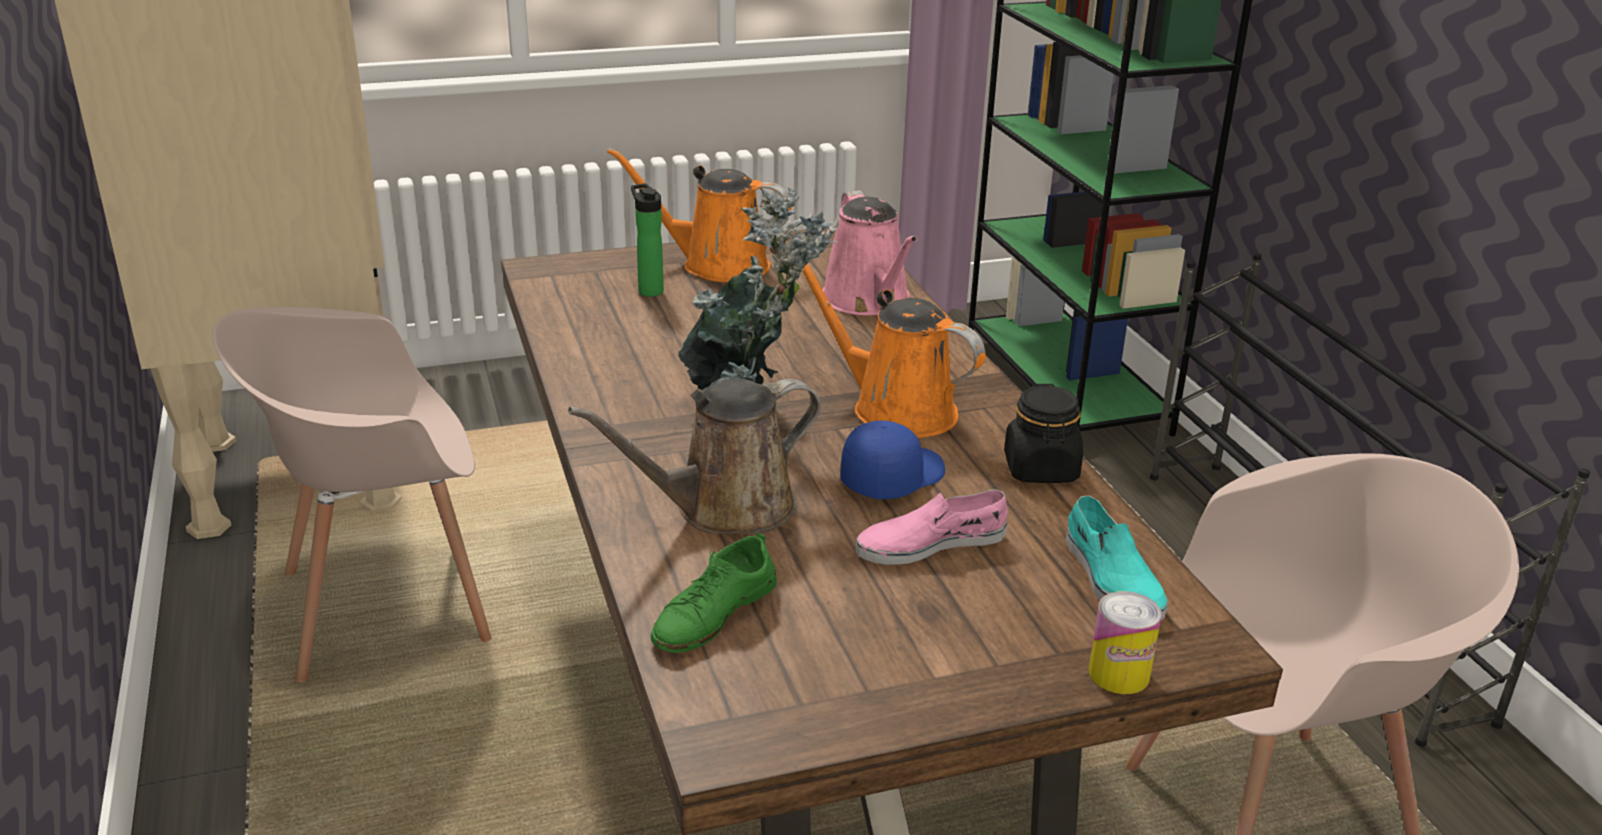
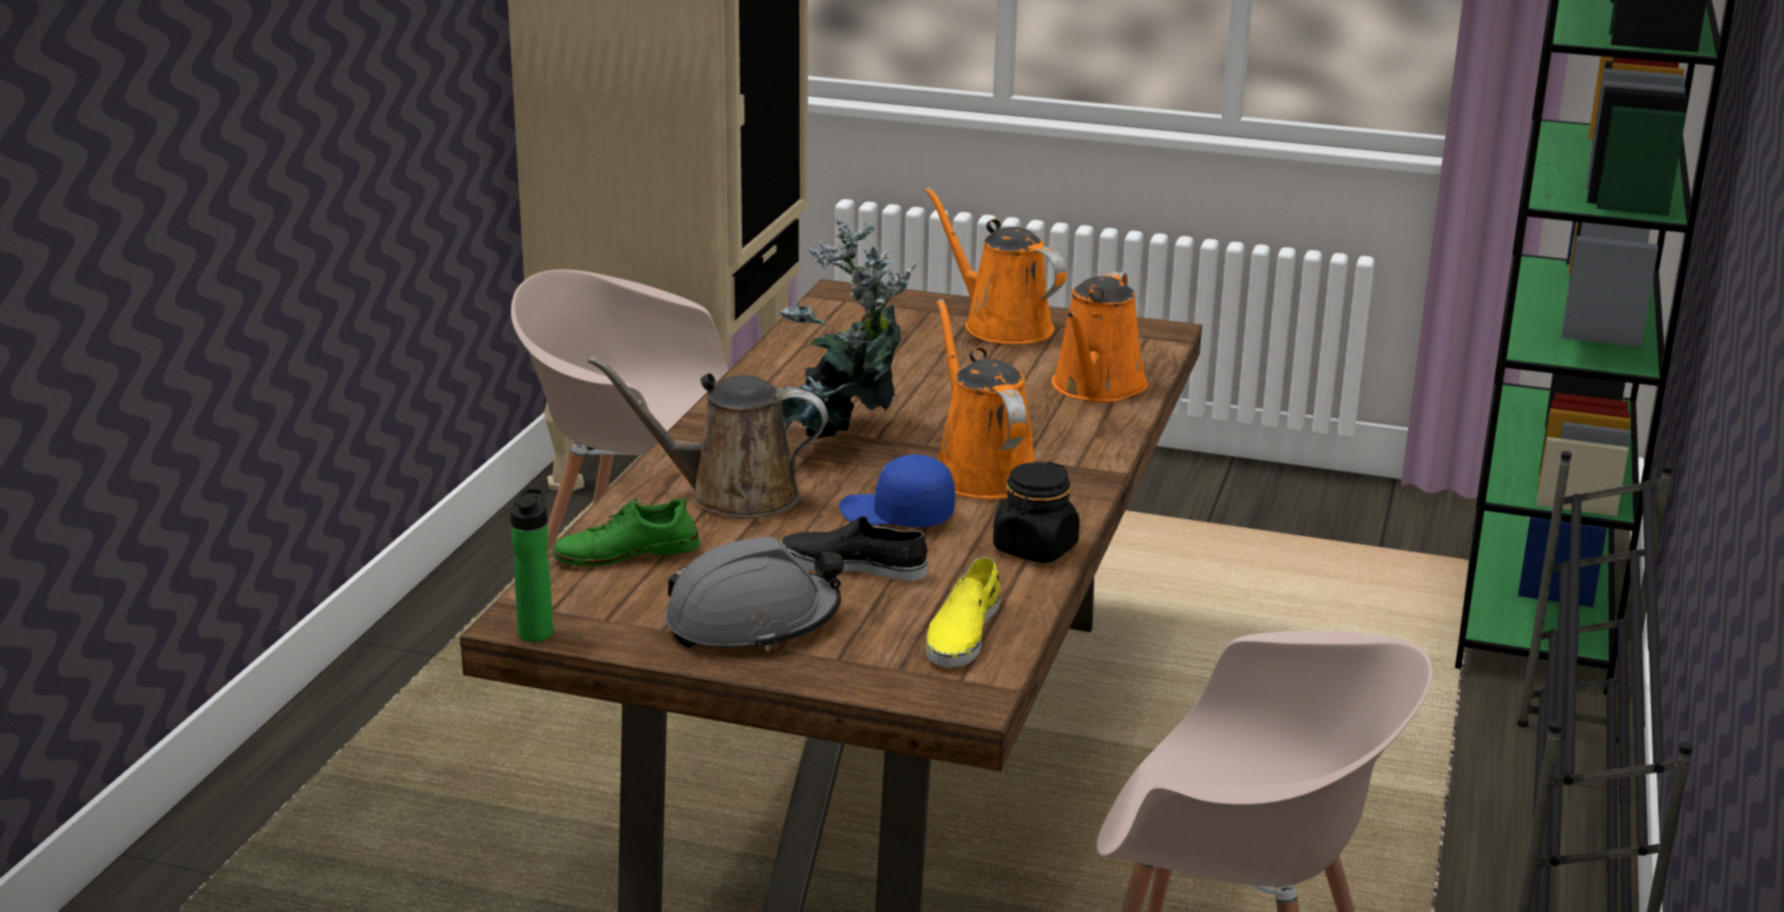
camera: 35 degrees right, 5 degrees down
(649, 290) = (909, 331): bottle -> bottle (537, 631)
(869, 301) = (1096, 388): pink watering can -> orange watering can
(891, 477) = (896, 515): blue cap -> blue cap turned 150 degrees counterclockwise
(930, 543) = (854, 565): pink shoe -> black shoe
(934, 644) = (752, 622): none -> grey hard hat
(1111, 578) = (963, 633): turquoise shoe -> yellow shoe
(1119, 674) = (862, 686): can -> none

